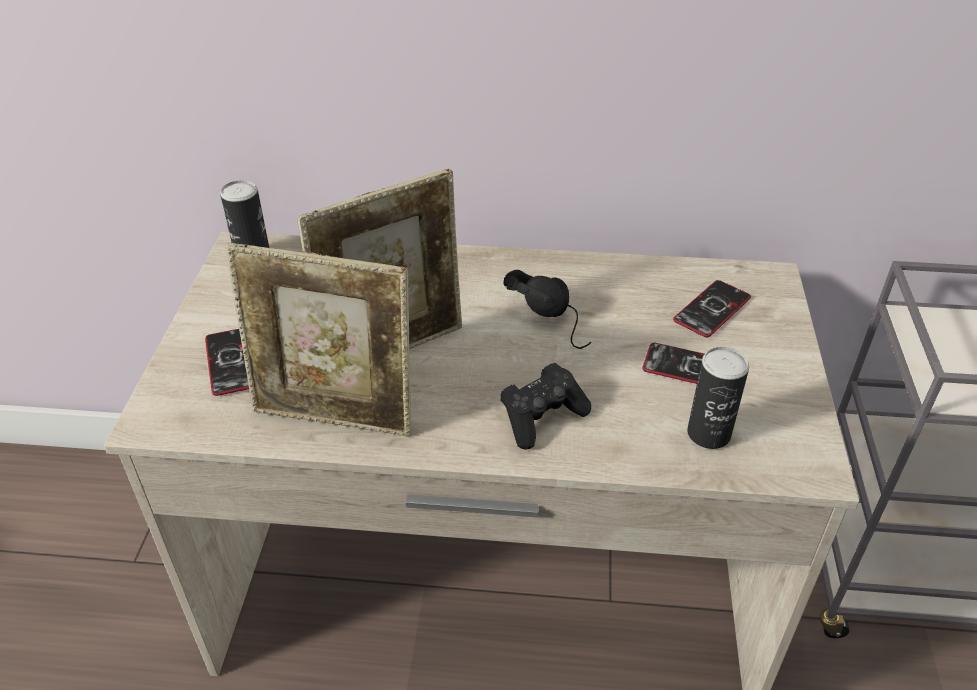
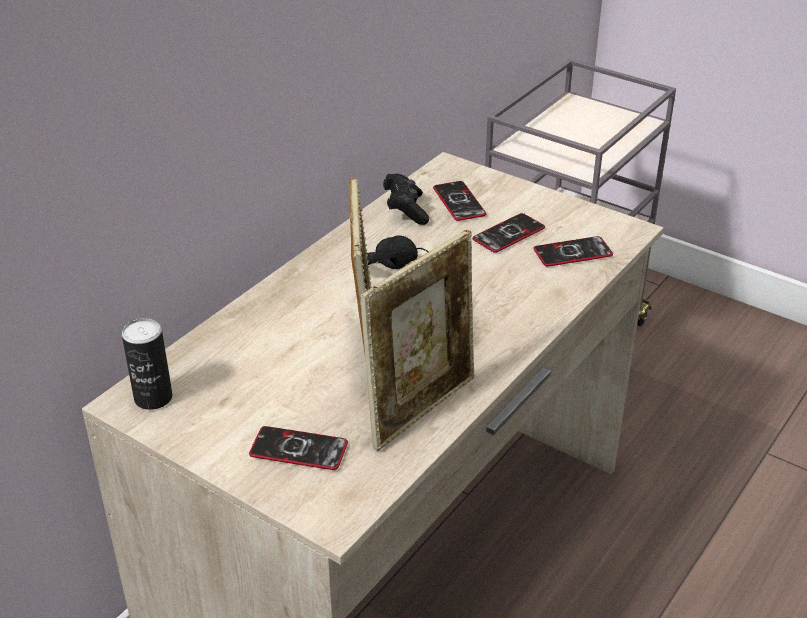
camera: 60 degrees left, 5 degrees down
(542, 417) = (504, 312): black game controller -> black game controller (405, 210)
(708, 433) = (572, 253): can -> phone

